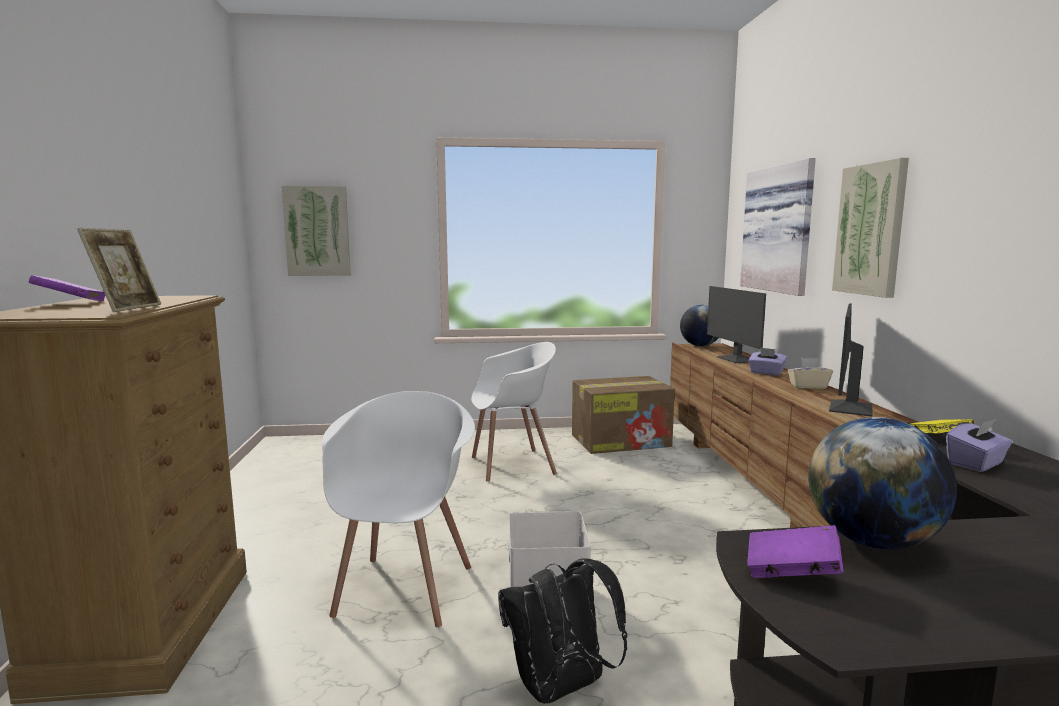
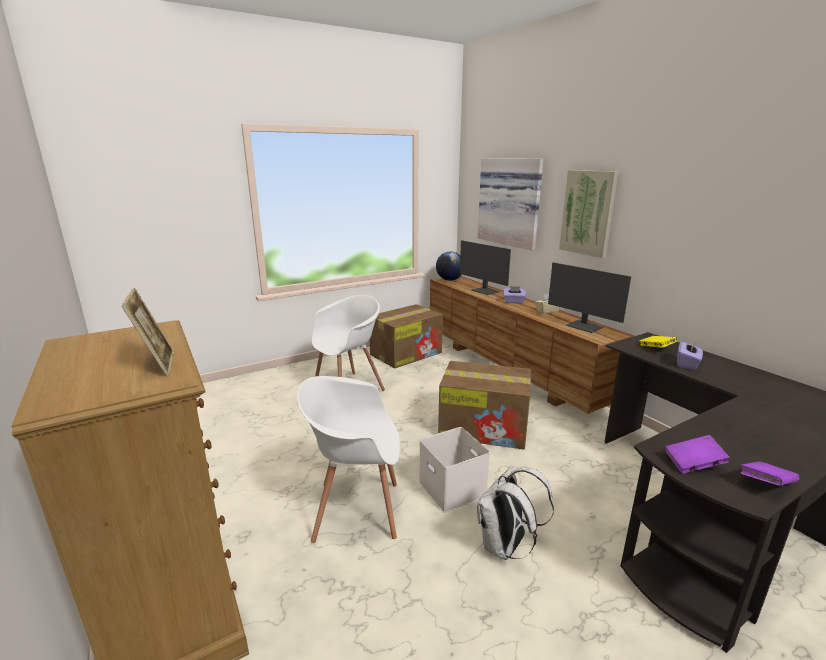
camera: 25 degrees left, 10 degrees up
(71, 303) = (63, 362): purple book -> purple book (765, 484)
(317, 231) = (136, 213): picture -> none
(405, 590) = (355, 510): white chair -> white chair turned 75 degrees counterclockwise
(560, 690) = (506, 547): black backpack -> white backpack
(659, 541) = (485, 427): none -> cardboard box
(848, 408) = (584, 327): monitor -> monitor turned 45 degrees counterclockwise
(872, 541) = (701, 432): globe -> none

